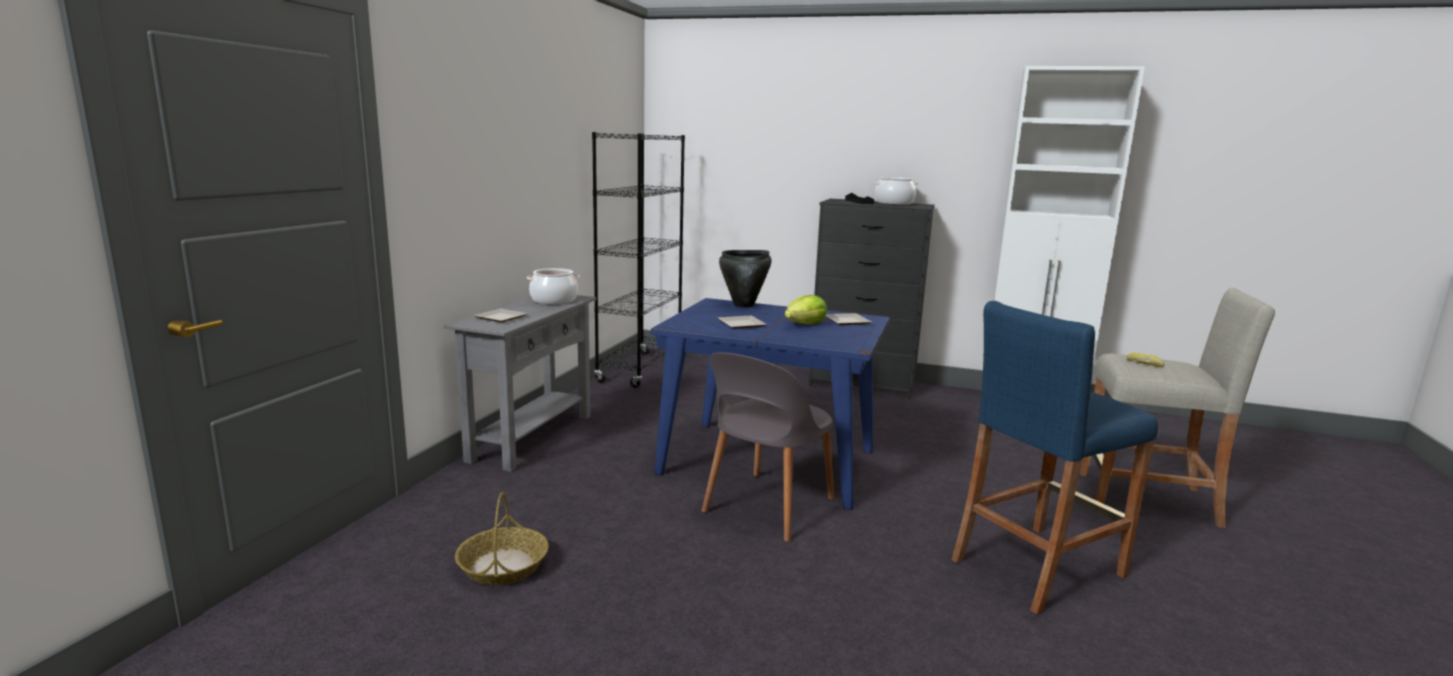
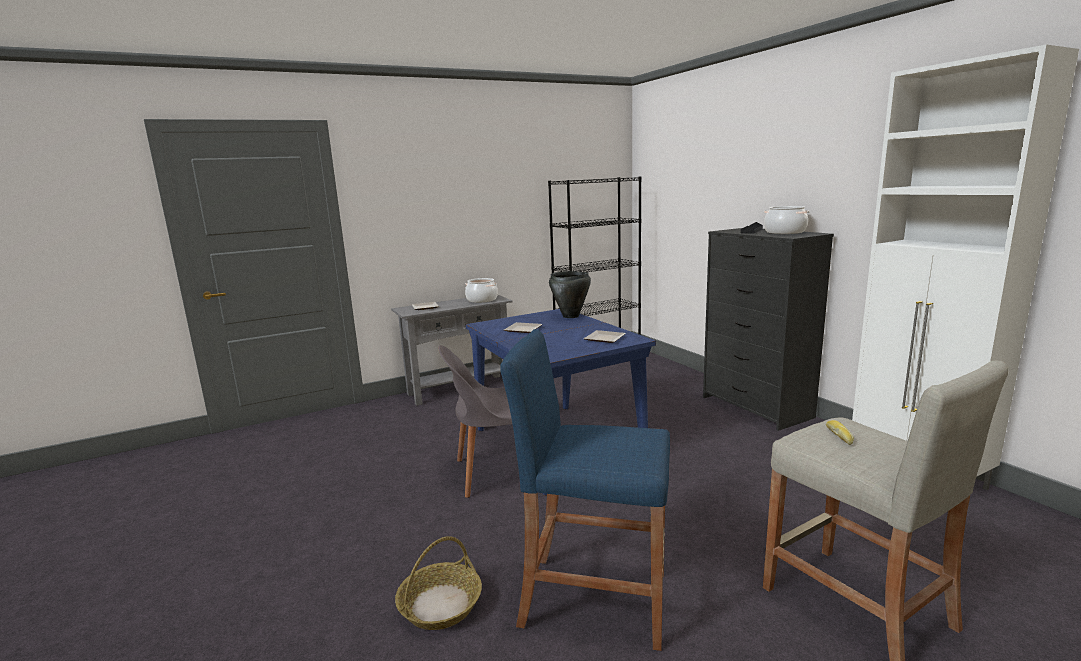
camera: 45 degrees right, 0 degrees up
(503, 566) = (327, 452): basket -> basket (440, 606)
(805, 324) = (566, 336): lettuce -> none

